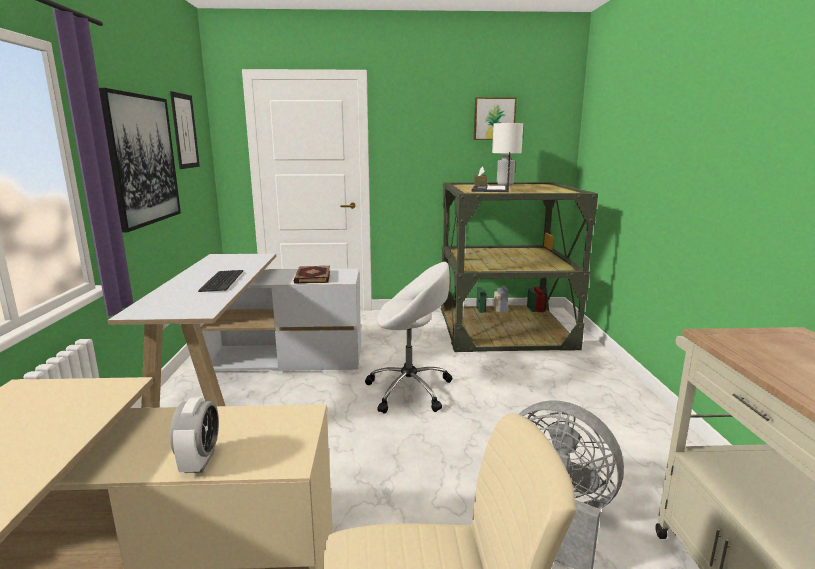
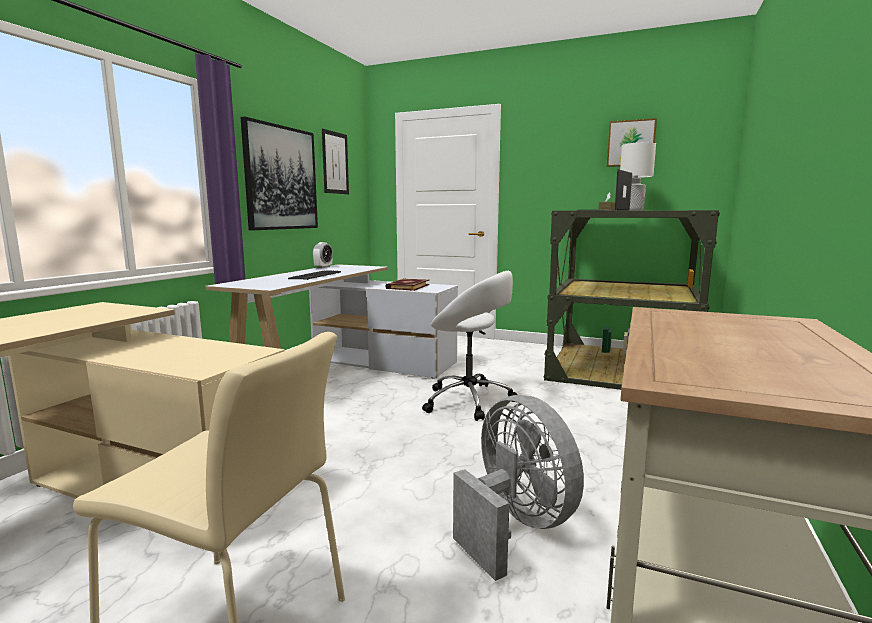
camera: 25 degrees right, 5 degrees down
(199, 461) = (152, 361): alarm clock -> alarm clock (323, 267)

